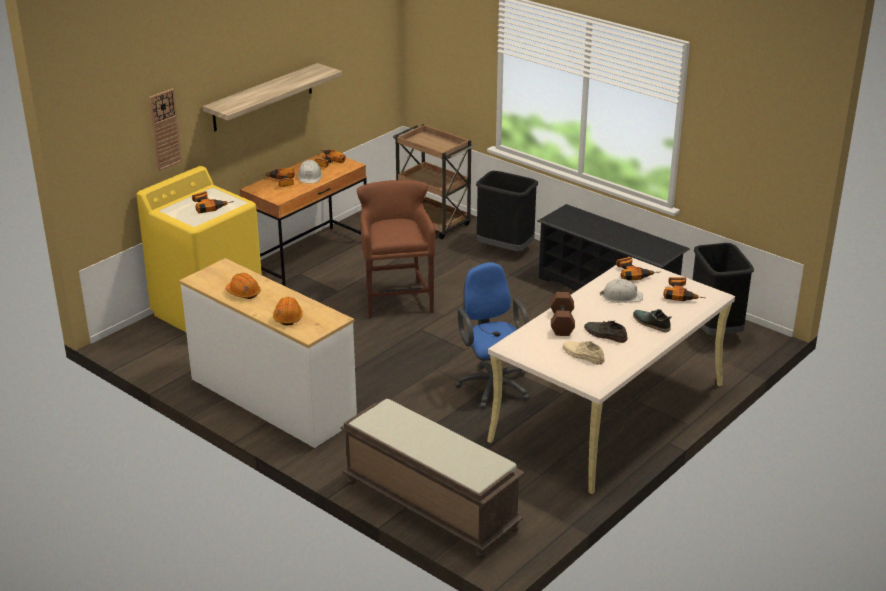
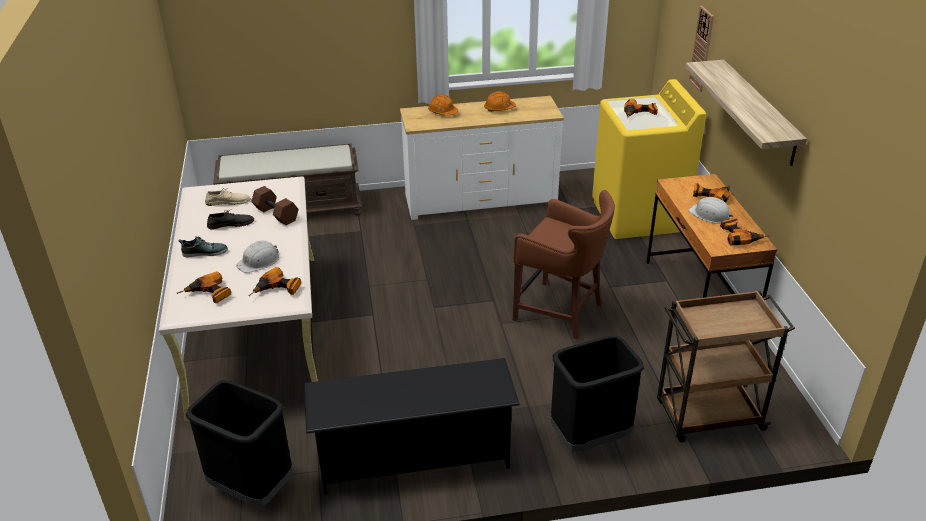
camera: 130 degrees right, 5 degrees up
(492, 384) = (370, 295): blue office chair -> none

